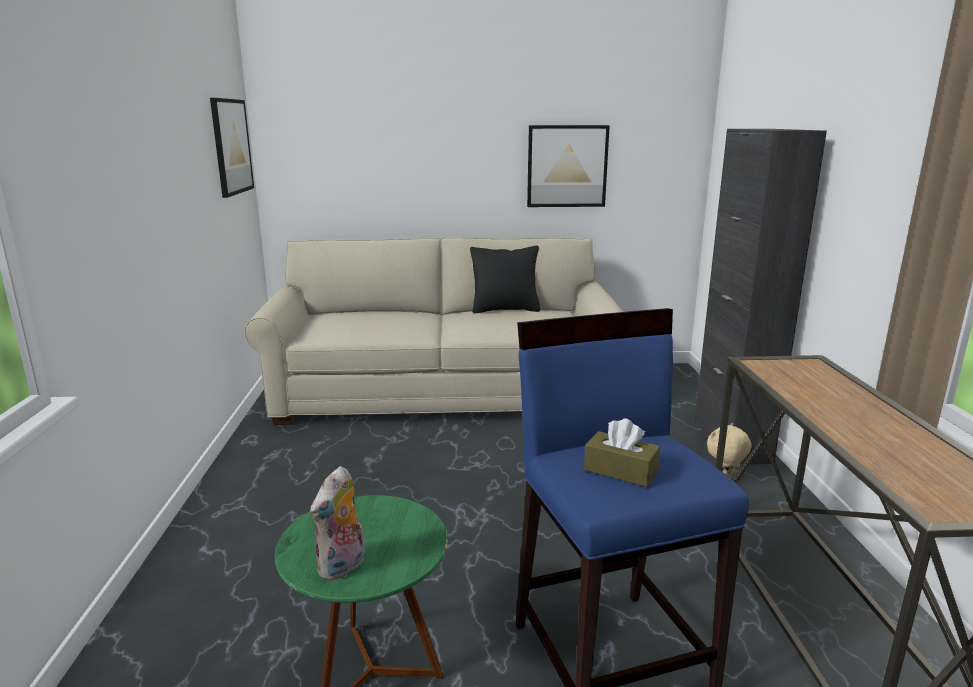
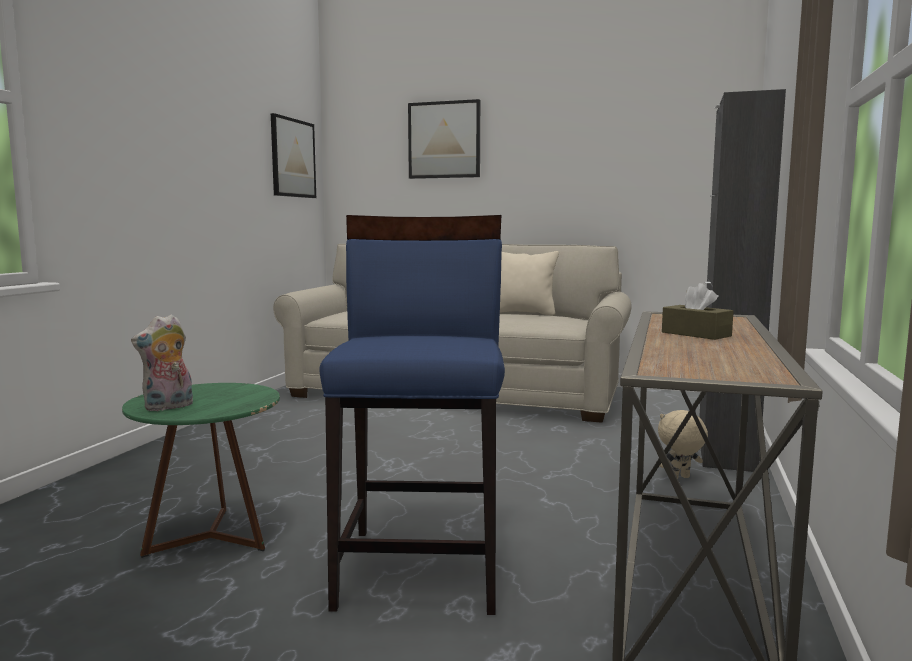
camera: 20 degrees right, 10 degrees down
(505, 309) = (522, 313): black pillow -> beige pillow
(567, 166) = (599, 178): picture -> picture (444, 140)
(620, 471) = (397, 340): brown tissue box -> brown tissue box (696, 334)

